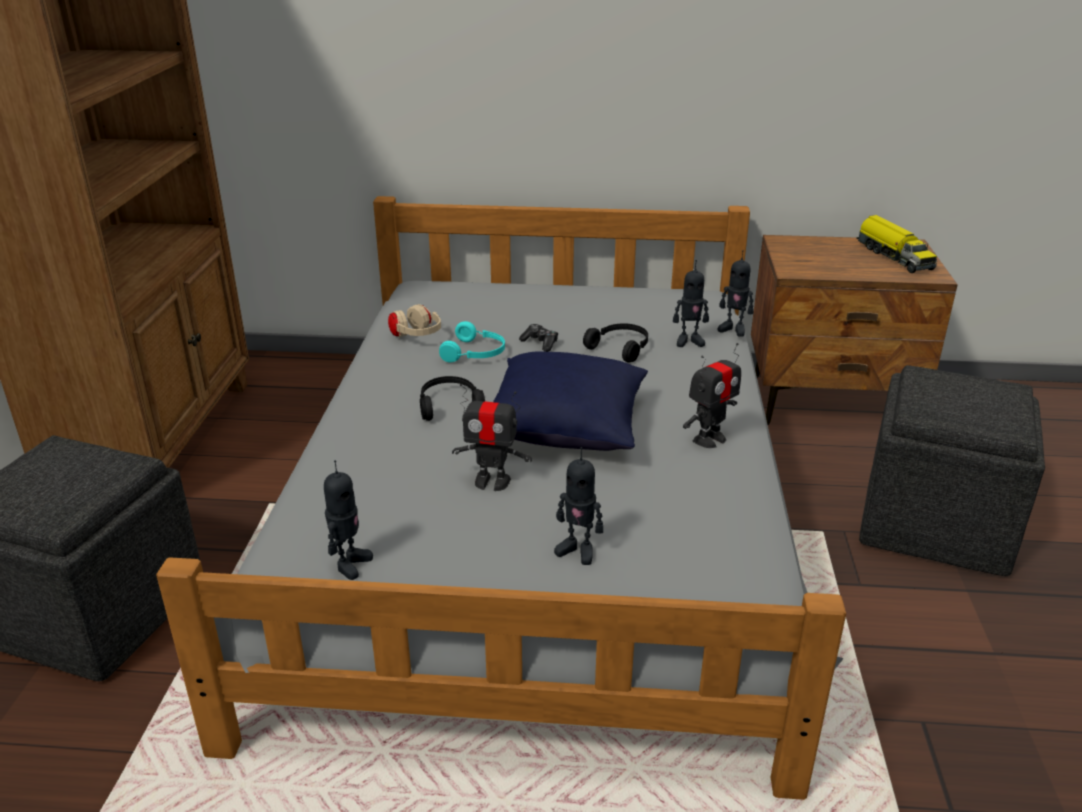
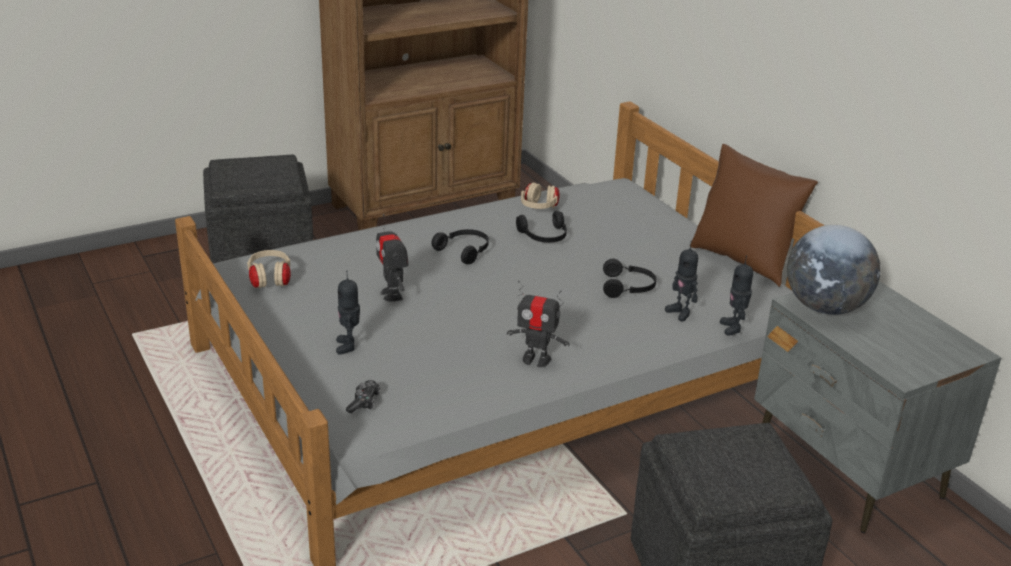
camera: 55 degrees right, 0 degrees up
(350, 564) = (270, 280): toy robot -> beige headphones
(475, 353) = (544, 236): turquoise headphones -> black headphones
(540, 343) = (592, 254): game controller -> game controller (364, 402)
(565, 426) = (486, 299): blue pillow -> none
(623, 287) = (742, 260): none -> brown pillow
(809, 265) = (825, 307): none -> globe
(830, 403) = (848, 470): brown nightstand -> grey nightstand
(893, 256) = (920, 346): toy truck -> none

